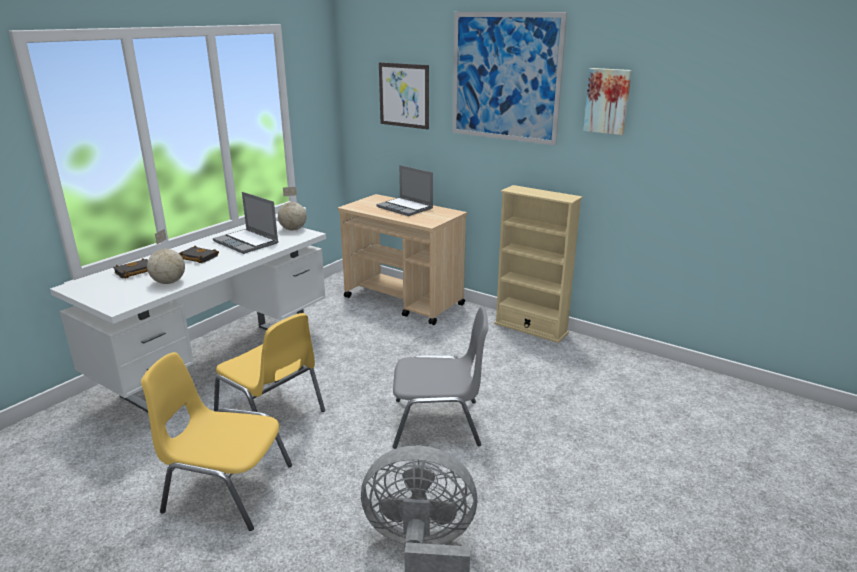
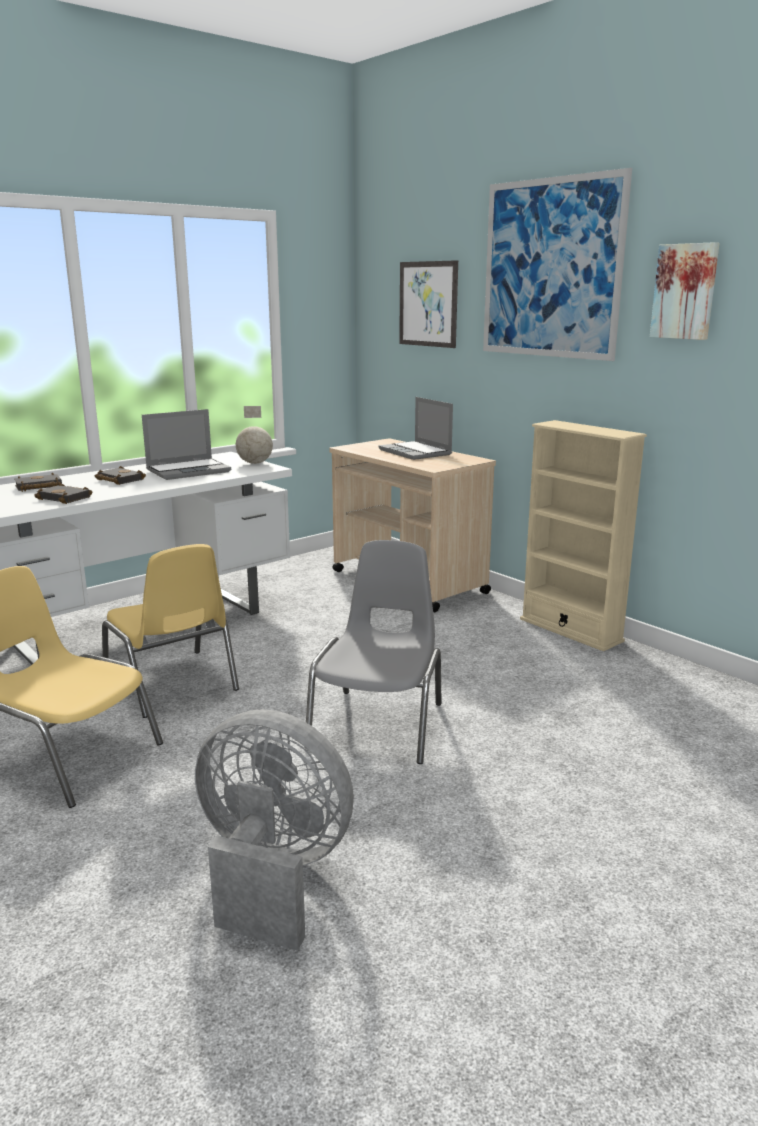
camera: 15 degrees right, 5 degrees down
(169, 282) = (66, 498): globe -> black book
(247, 242) = (189, 471): laptop -> laptop turned 90 degrees counterclockwise
(438, 423) = (379, 724): grey chair -> grey chair turned 90 degrees counterclockwise

